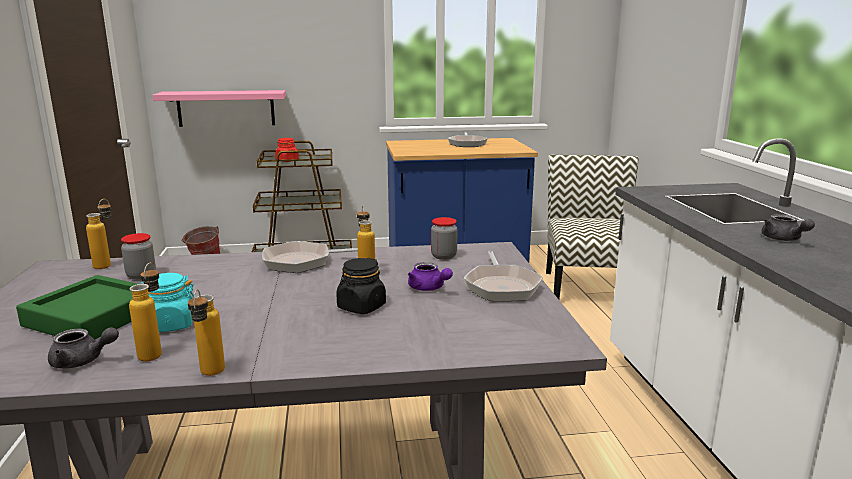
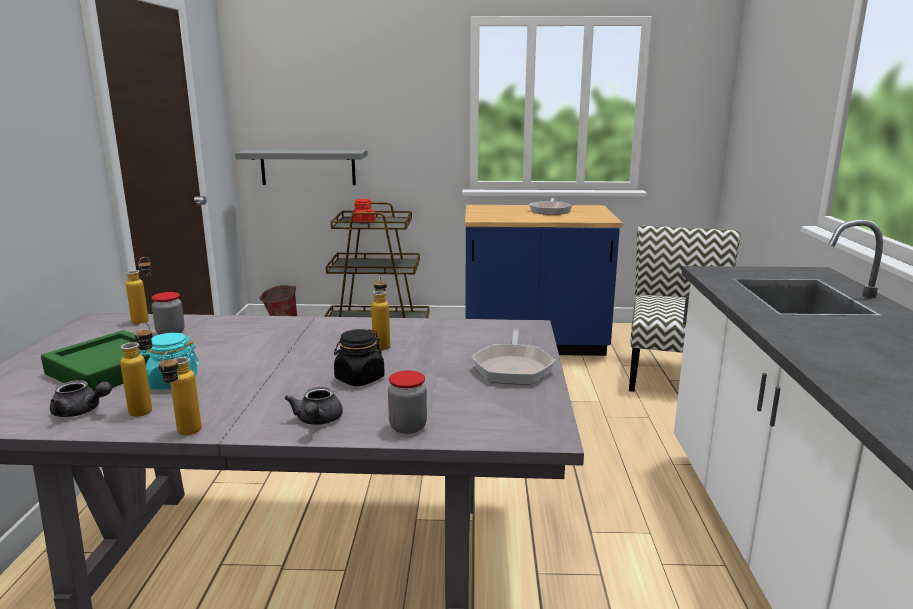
camera: 10 degrees right, 0 degrees up
(226, 108) = (308, 167): pink shelf -> grey shelf
(303, 262) = (326, 329): frying pan -> none
(429, 288) = (436, 364): purple teapot -> none
(443, 256) = (470, 331): jar -> jar (408, 427)
(783, 239) = (838, 336): grey teapot -> grey teapot (317, 421)

